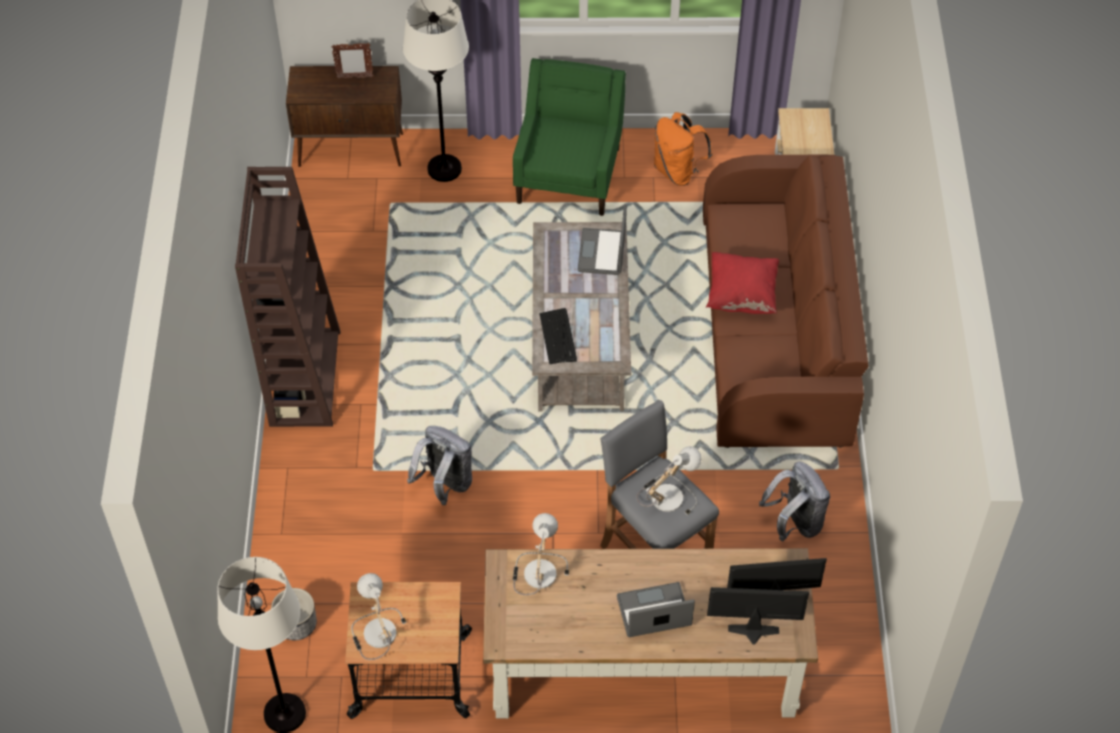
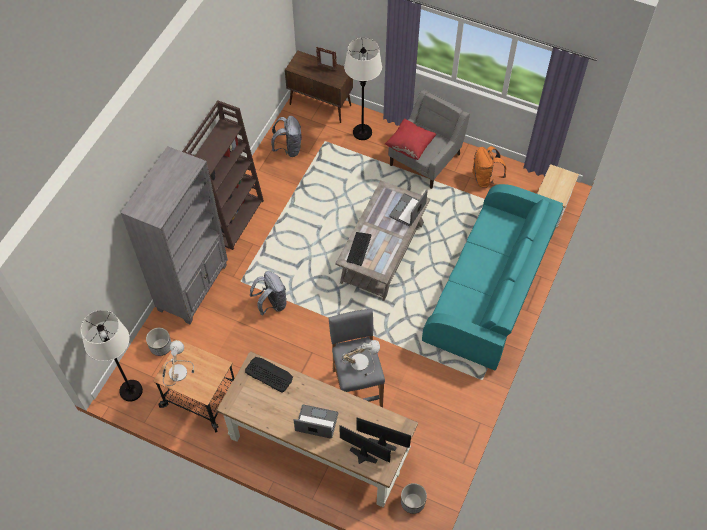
camera: 25 degrees right, 5 degrees up
(299, 509) = (193, 287): none -> grey bookcase
(537, 572) = (269, 374): table lamp -> keyboard
(569, 174) = (426, 159): green armchair -> grey armchair
(741, 295) = (474, 262): red pillow -> red pillow (410, 146)
(775, 329) = (490, 287): brown sofa -> turquoise sofa
(794, 523) = (441, 400): grey backpack -> grey backpack (289, 149)
(835, 691) = (412, 502): none -> planter

